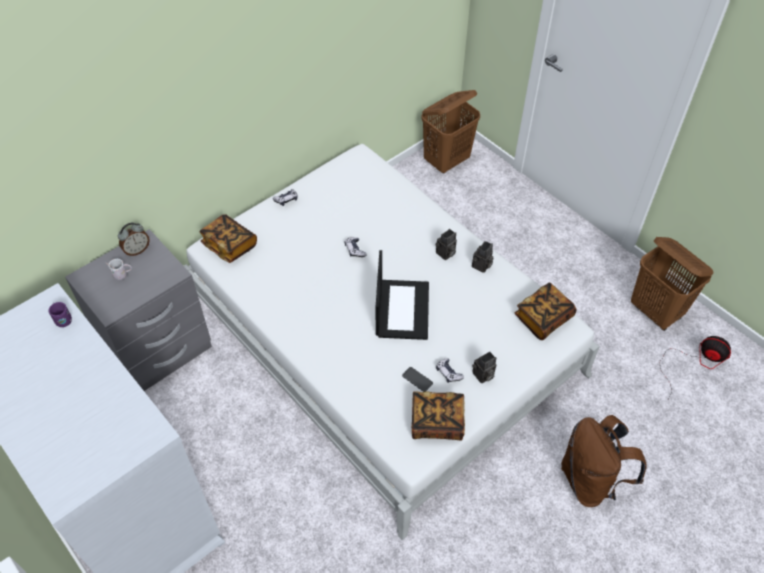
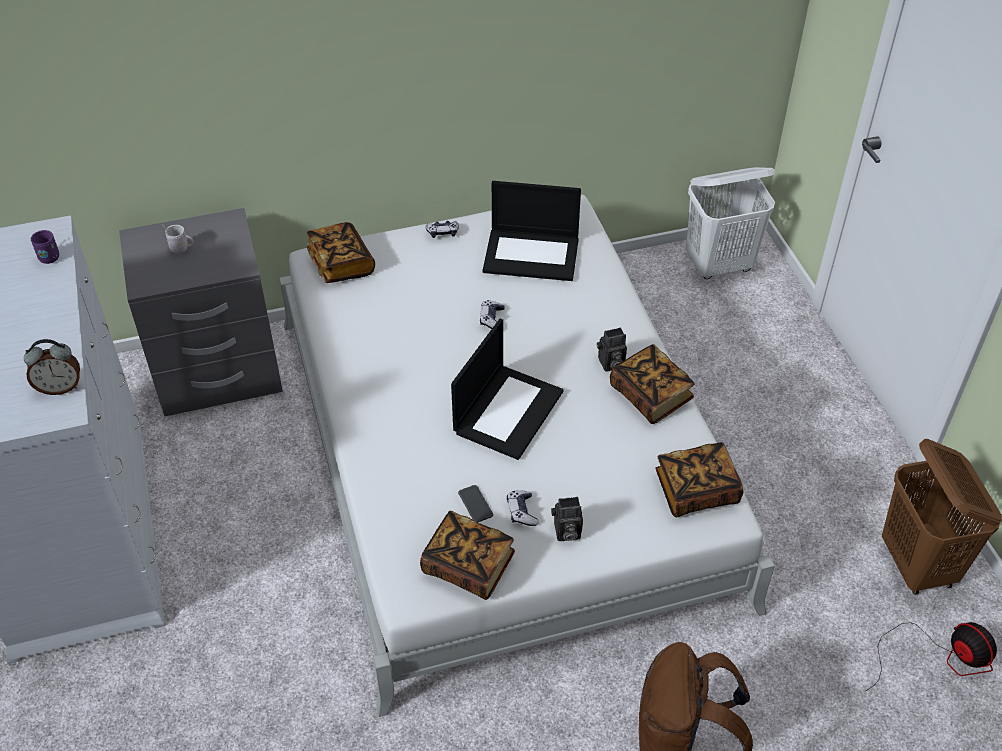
camera: 25 degrees right, 5 degrees down
(137, 250) = (215, 227): alarm clock -> alarm clock (60, 387)
(355, 196) = (532, 254): none -> laptop
(447, 161) = (719, 265): brown laundry basket -> white laundry basket
(481, 266) = (650, 396): camera -> book

